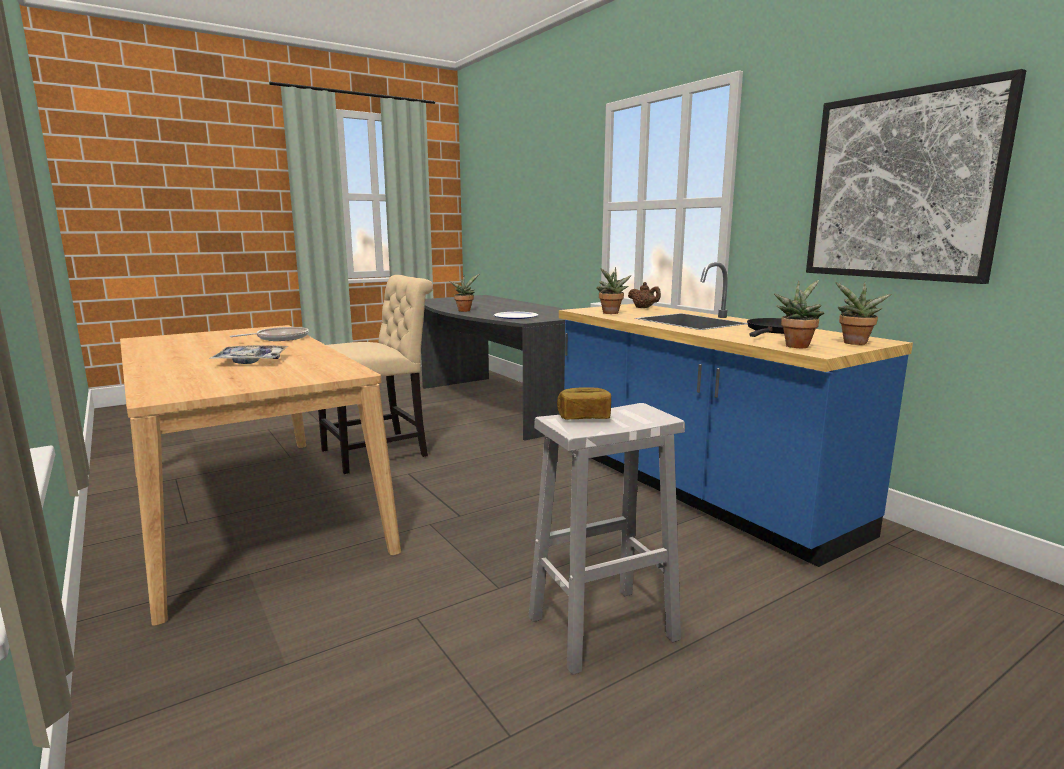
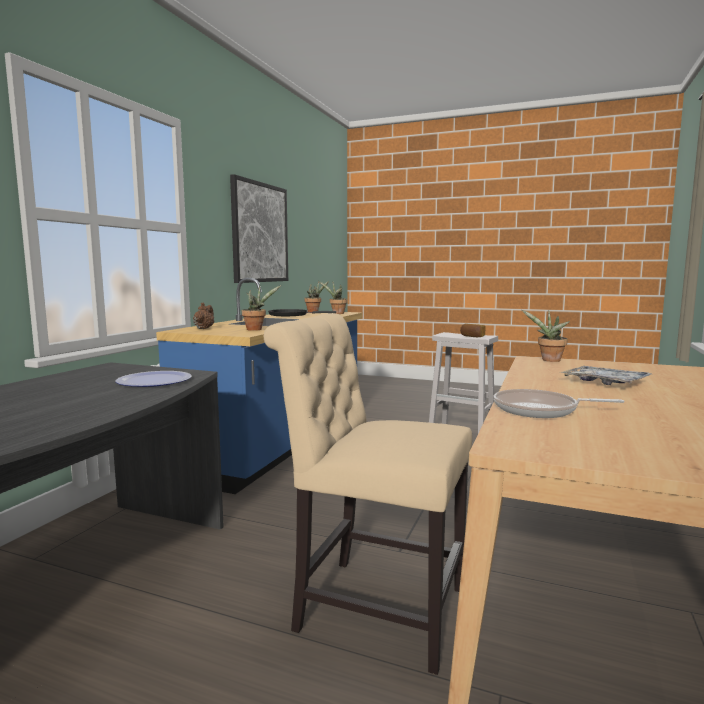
camera: 125 degrees left, 5 degrees down
(464, 310) = (84, 413): potted plant -> potted plant (549, 360)

